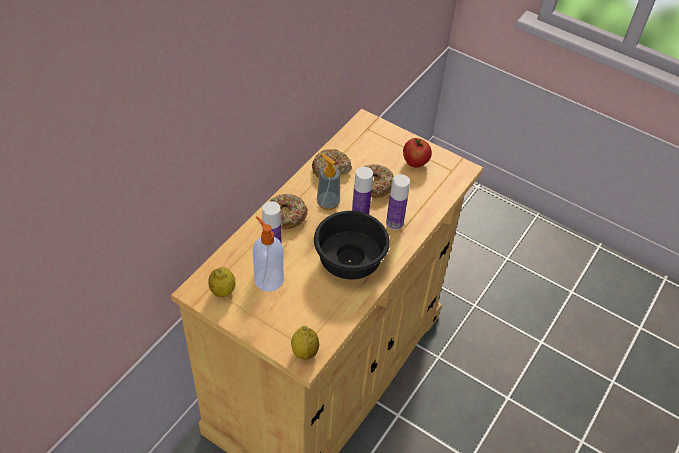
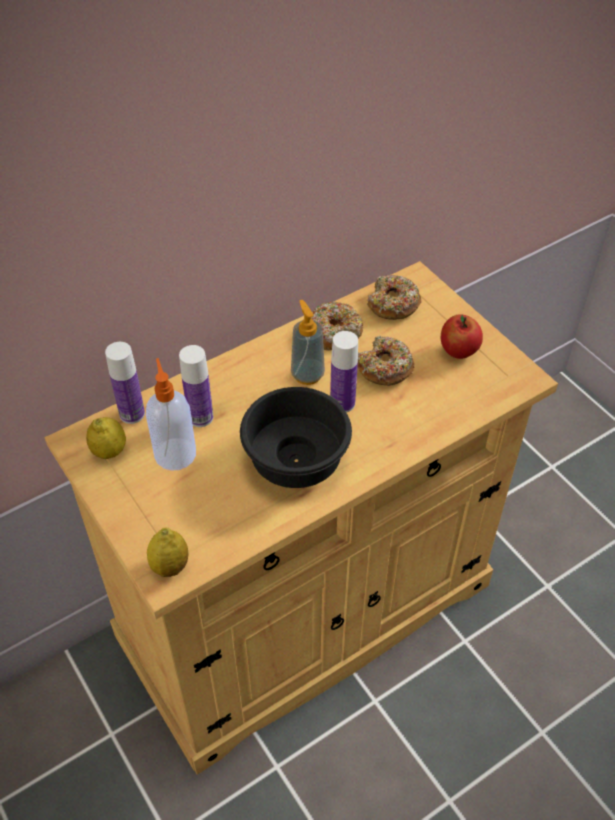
camera: 25 degrees right, 0 degrees up
(287, 216) = (243, 377): donut -> donut (393, 304)
(394, 223) = (386, 427): bottle -> bottle (132, 414)

